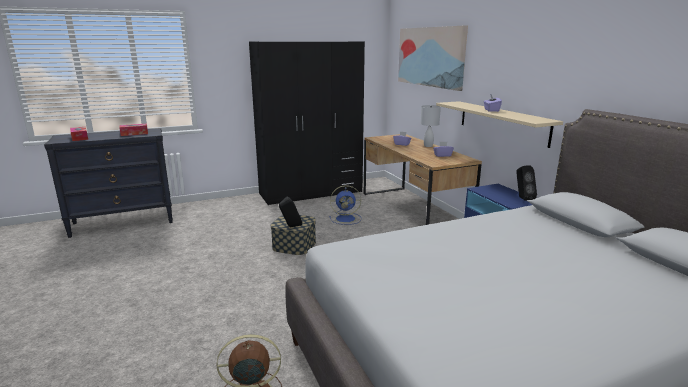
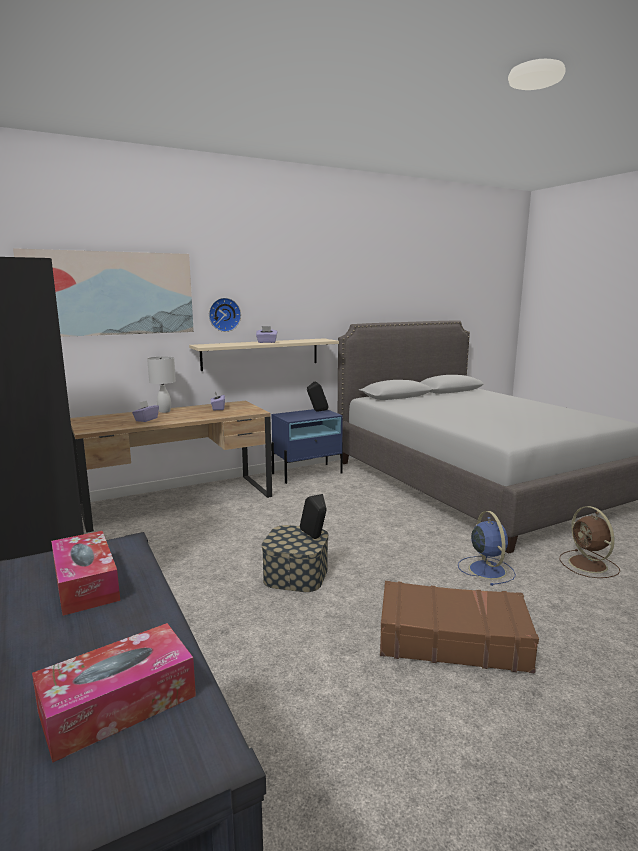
camera: 95 degrees left, 5 degrees down
(196, 287) = (452, 639): none -> brown suitcase
(346, 219) = (198, 541): blue fan -> blue fan (486, 569)
(482, 79) = (224, 314): none -> wall clock

